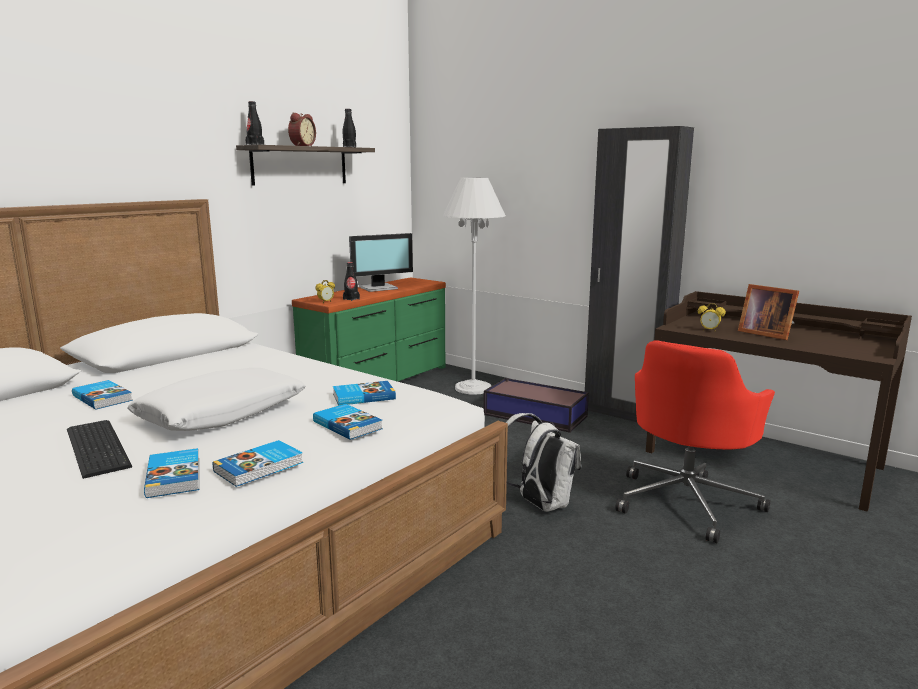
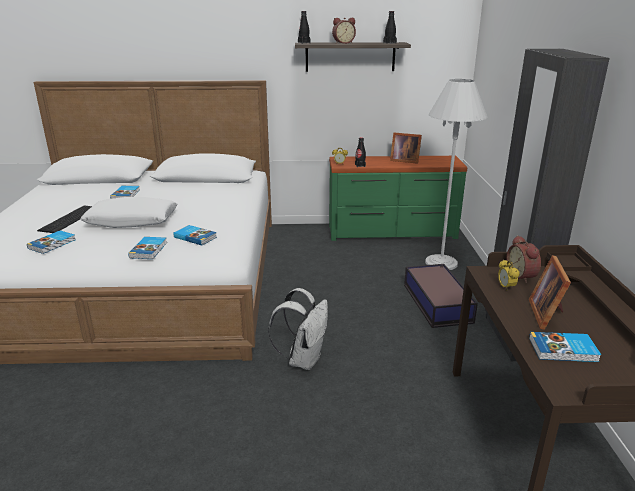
camera: 50 degrees right, 10 degrees up
(260, 467) = (77, 254): book -> book (563, 350)
(379, 288) = (404, 160): monitor -> picture frame
(687, 502) = (390, 421): red office chair -> none
(695, 323) = (522, 276): none -> alarm clock

